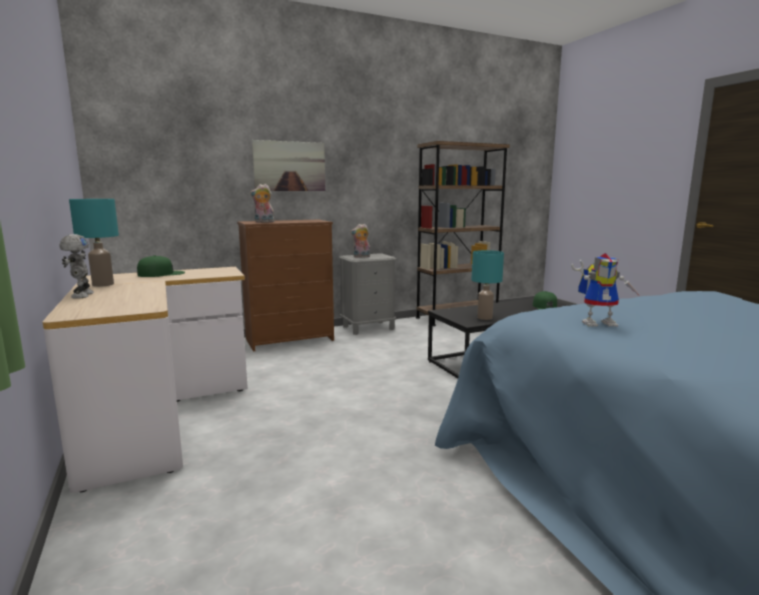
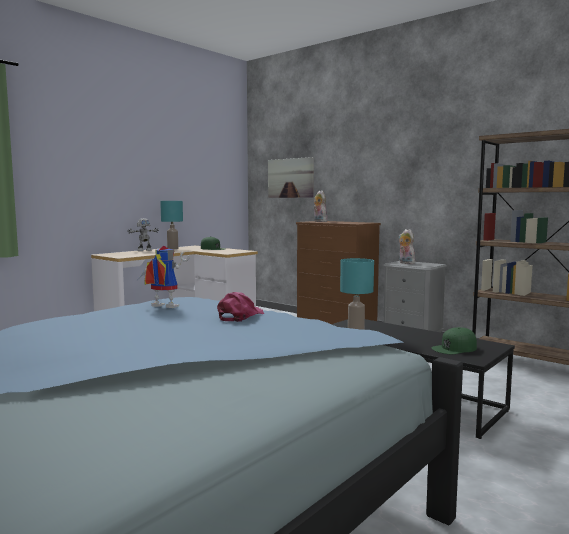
camera: 65 degrees right, 5 degrees down
(289, 166) = (363, 174): picture -> picture (290, 178)
(600, 323) = (161, 307): toy robot -> toy robot turned 135 degrees clockwise
(646, 307) = (240, 316): none -> pink cap

